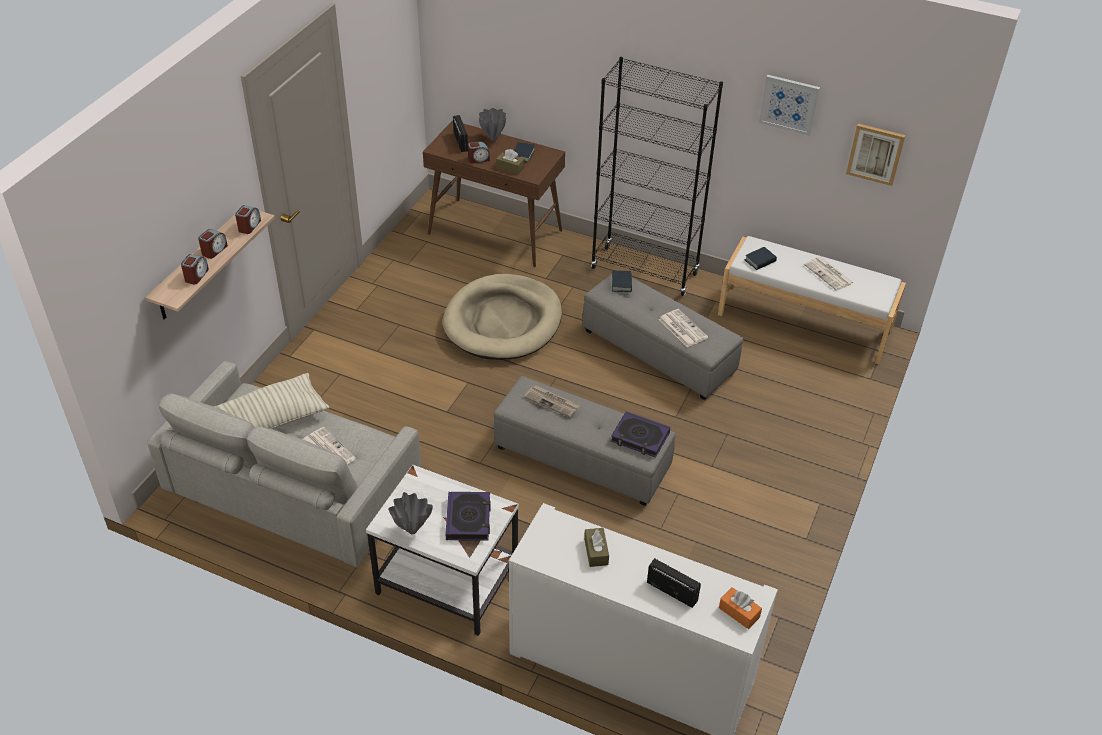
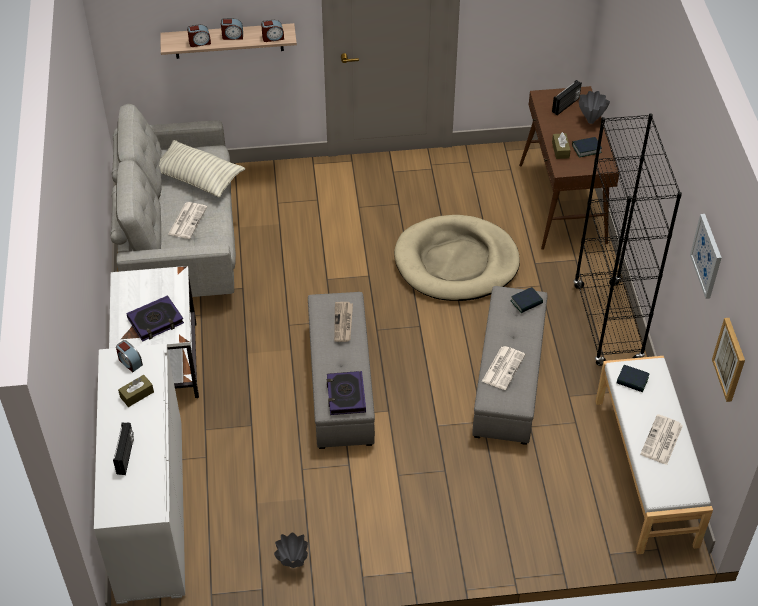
camera: 60 degrees right, 5 degrees up
(411, 530) = (124, 296): grey vase -> grey vase (293, 563)
(478, 159) = (552, 126): alarm clock -> alarm clock (130, 362)
(739, 612) = (129, 505): orange tissue box -> none

